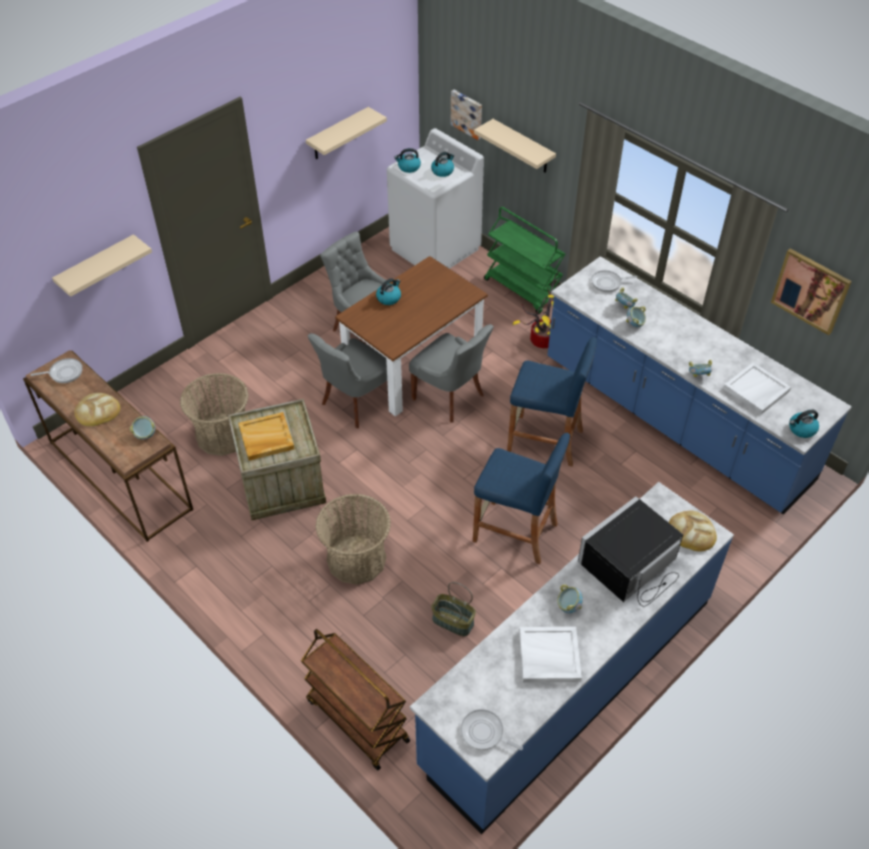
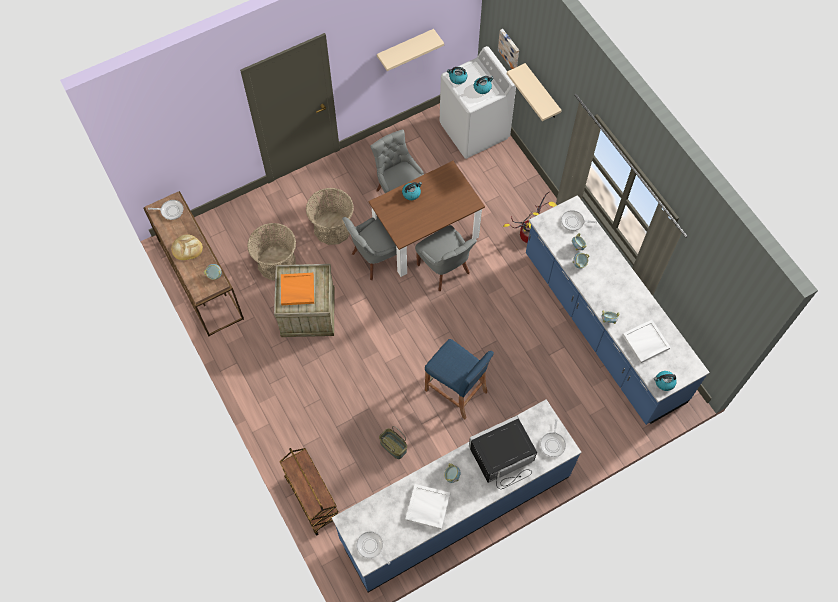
camera: 15 degrees right, 15 degrees up
(97, 267) = (203, 140): beige shelf -> none
(266, 438) = (297, 290): beige tray -> orange tray
(356, 559) = (342, 384): basket -> basket (332, 228)
(522, 290) = (529, 185): green cart -> none
(545, 441) = (501, 323): blue stool -> none
(691, 532) = (553, 443): bread -> frying pan
(811, 291) = (699, 287): picture -> none

